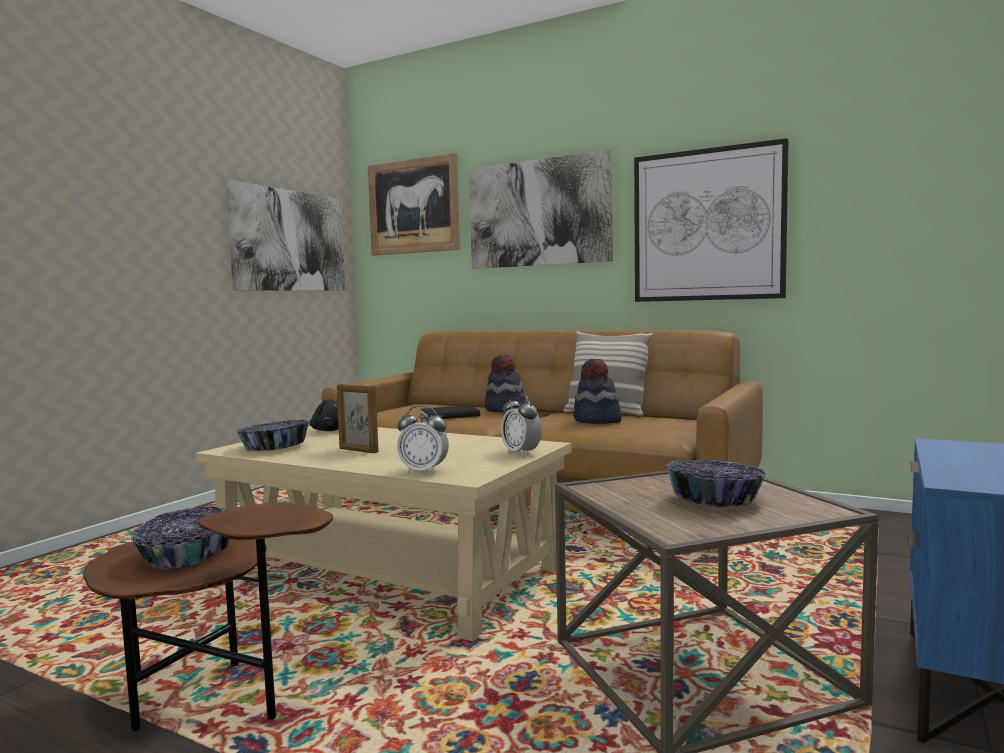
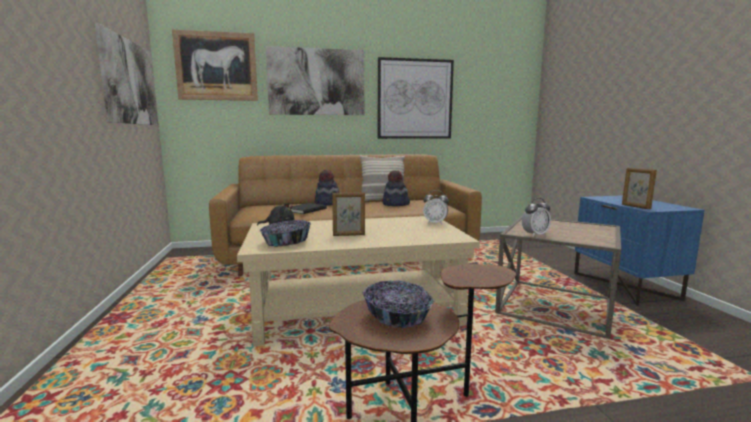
camera: 40 degrees left, 5 degrees up
(424, 471) = (429, 239): alarm clock -> alarm clock (535, 235)
(716, 500) = (568, 230): bowl -> none
(947, 473) = (635, 207): none -> picture frame

